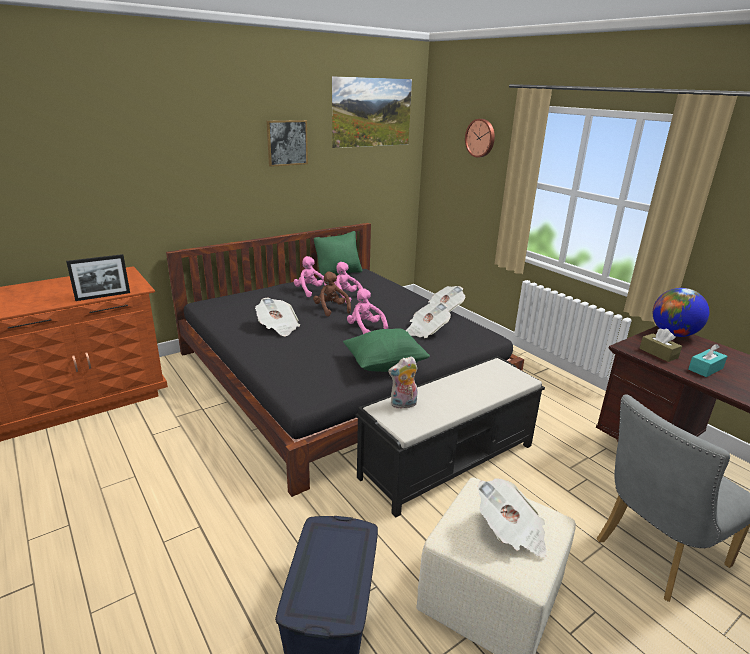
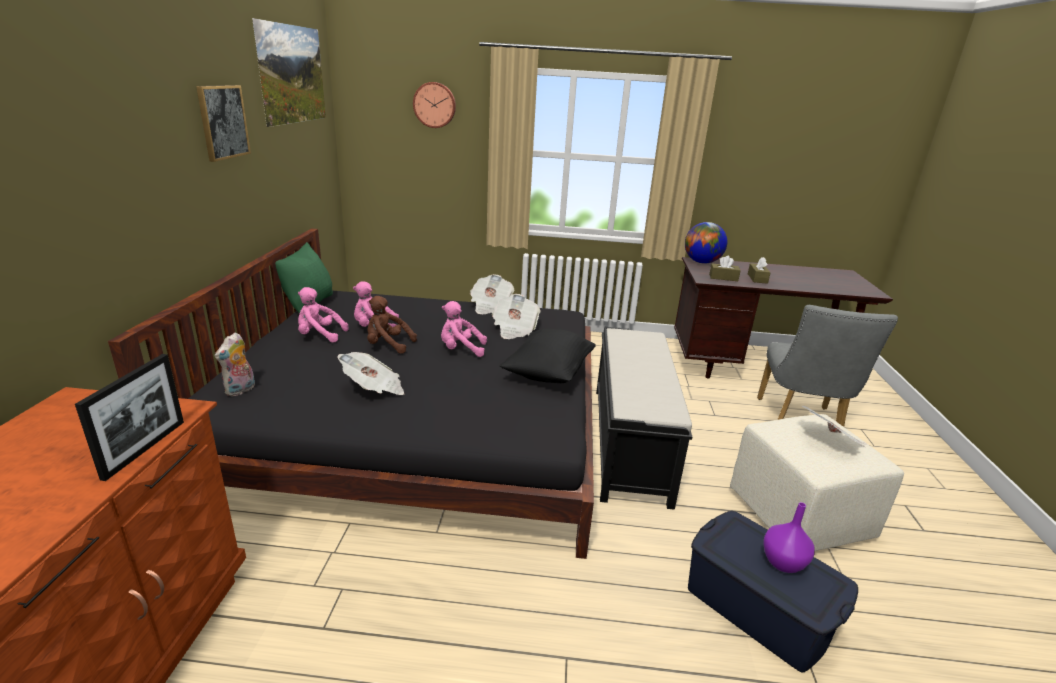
camera: 50 degrees left, 0 degrees up
(339, 574) = (784, 563): none -> purple vase
(385, 365) = (548, 374): green pillow -> black pillow
(403, 405) = (634, 397): plush toy -> plush toy (240, 390)
(705, 369) = (757, 278): turquoise tissue box -> brown tissue box

